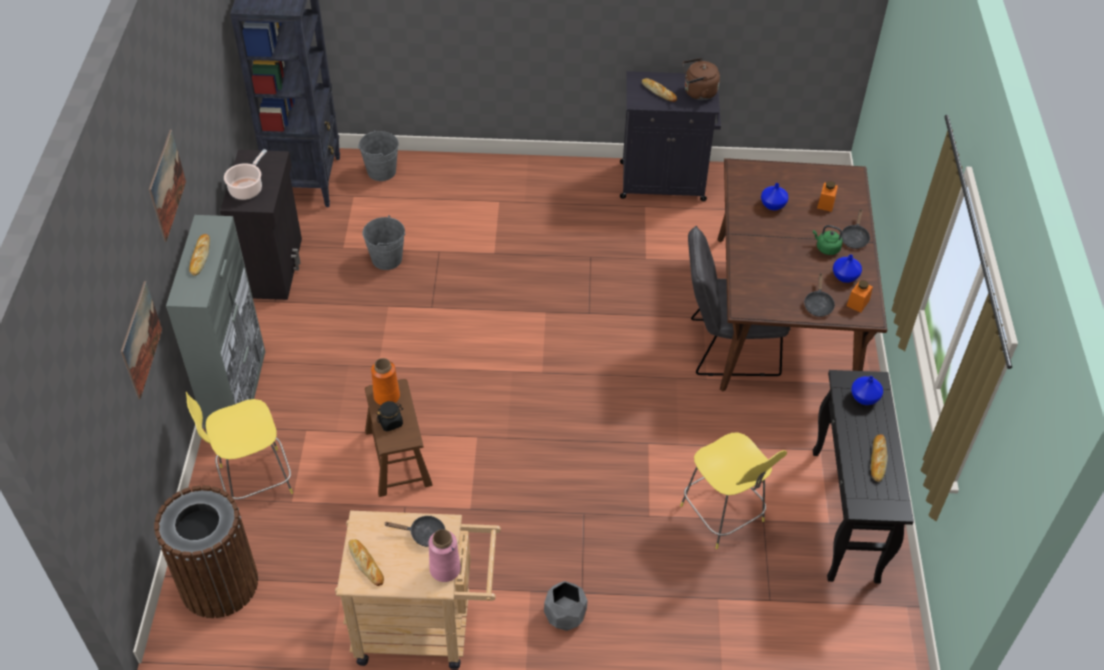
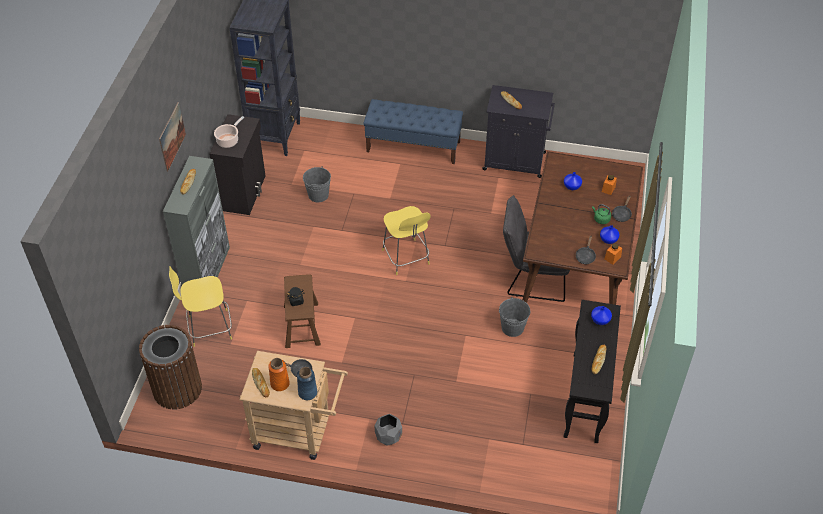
camera: 10 degrees right, 0 degrees up
(141, 340) = (144, 231): picture -> none
(381, 171) = (325, 135): grey bucket -> grey bucket (512, 327)
(386, 396) = (296, 284): orange vase -> orange vase (279, 384)
(445, 569) = (307, 392): pink vase -> blue vase
(514, 175) = (413, 147): none -> blue bench
(698, 93) = (537, 104): brown kettle -> none
(724, 515) = (505, 387): yellow stool -> yellow stool (406, 258)

